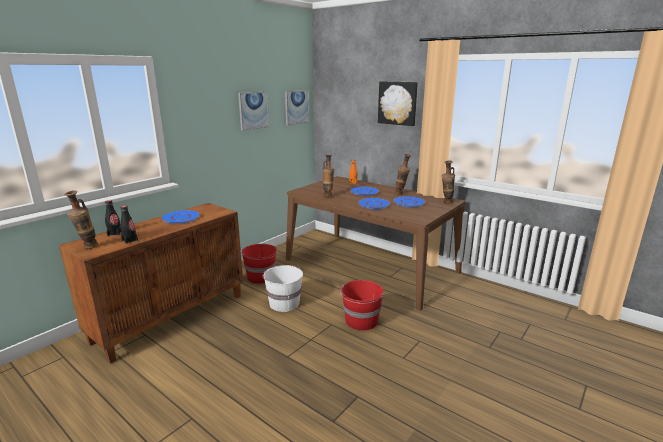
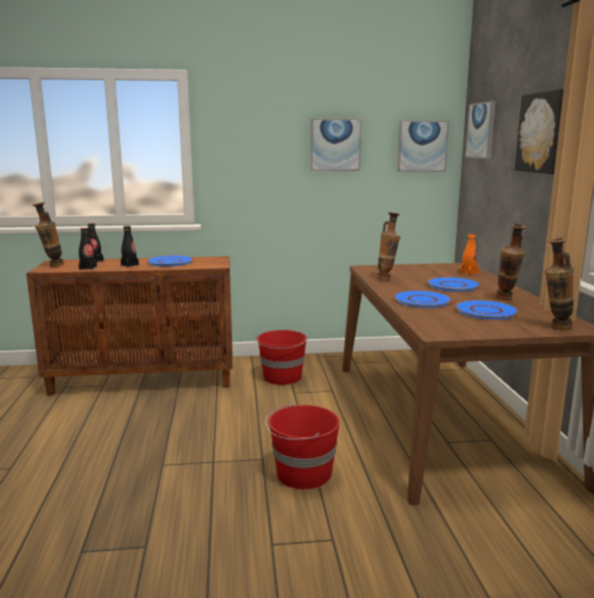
camera: 45 degrees right, 5 degrees down
(158, 228) = (130, 265): none -> black bottle
(284, 303) = (256, 412): white bucket -> none
(335, 97) = (481, 130): none -> picture

